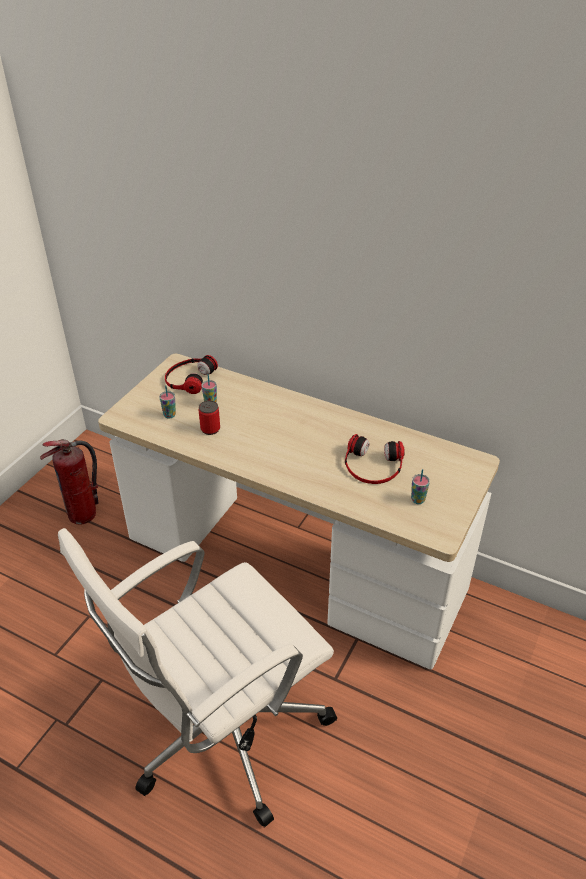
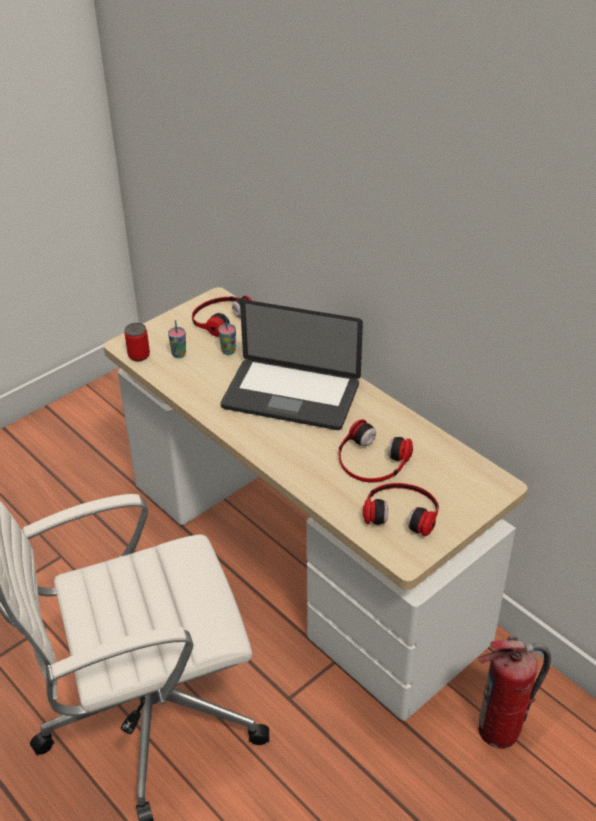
camera: 20 degrees right, 0 degrees up
(83, 514) = (100, 447): fire extinguisher -> fire extinguisher (499, 731)
(210, 429) = (214, 379): can -> can (139, 355)
(281, 429) = (291, 396): none -> laptop
(417, 500) = (401, 511): cup -> headphones

